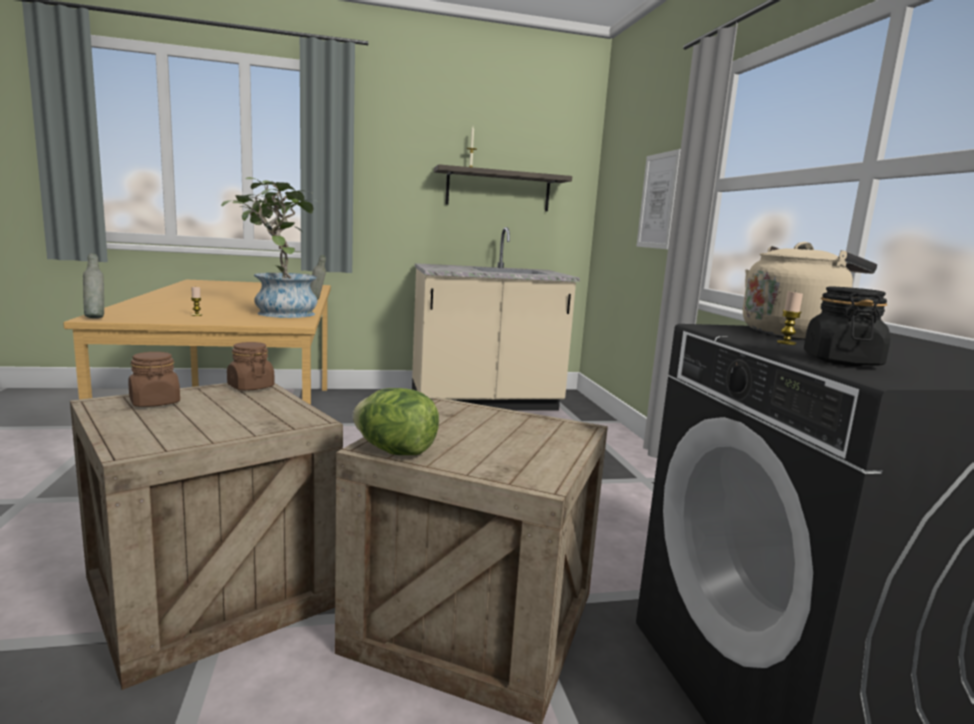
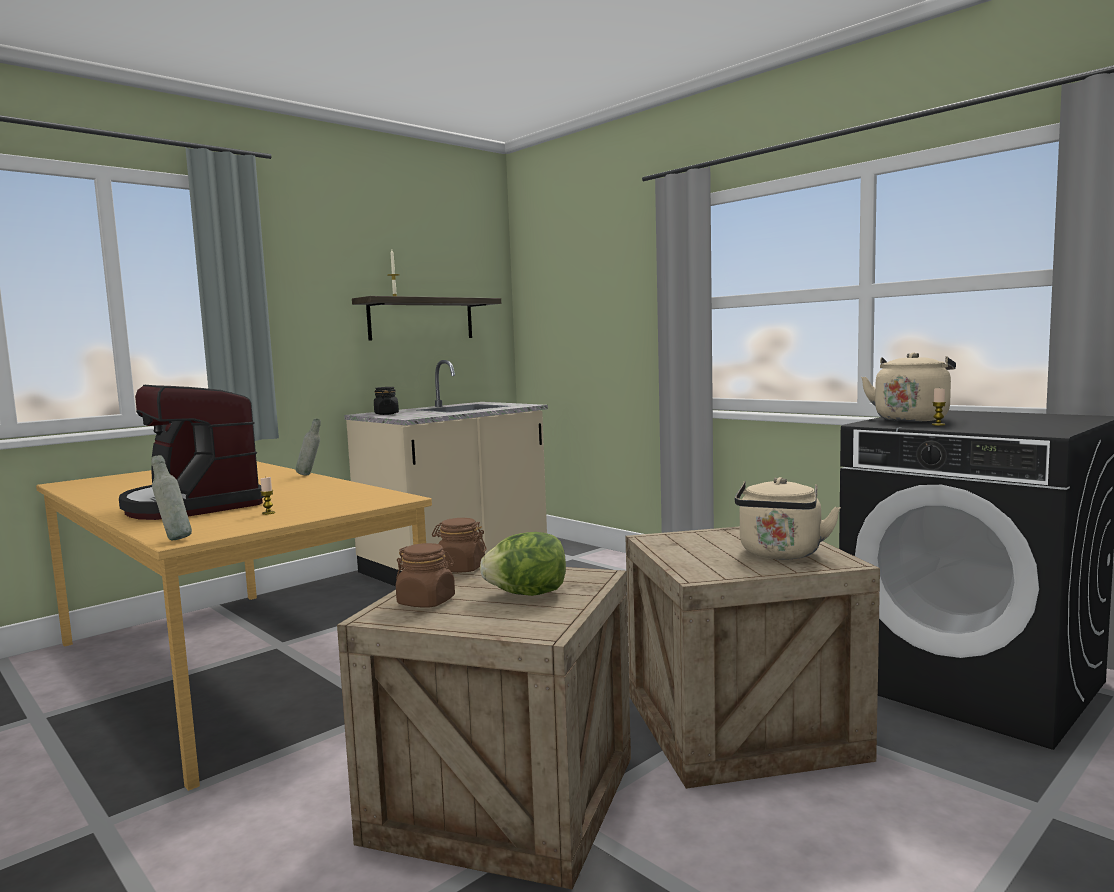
camera: 30 degrees left, 5 degrees down
(188, 303) = (192, 505): none -> coffee machine
(278, 312) = (334, 493): potted plant -> none
(395, 451) = (717, 574): lettuce -> lettuce (527, 594)
(506, 453) = (780, 554): none -> beige kettle
(658, 201) = (620, 319): picture -> none
(841, 361) = (1000, 429): black jar -> black jar (386, 414)

